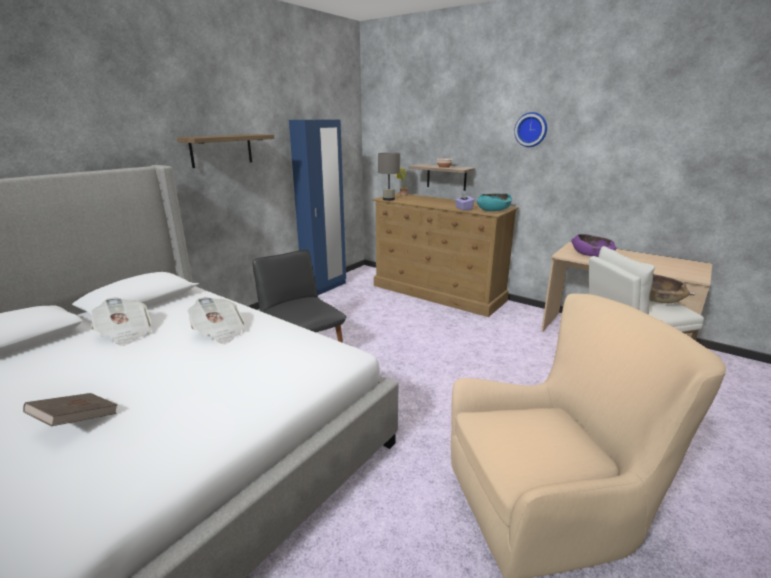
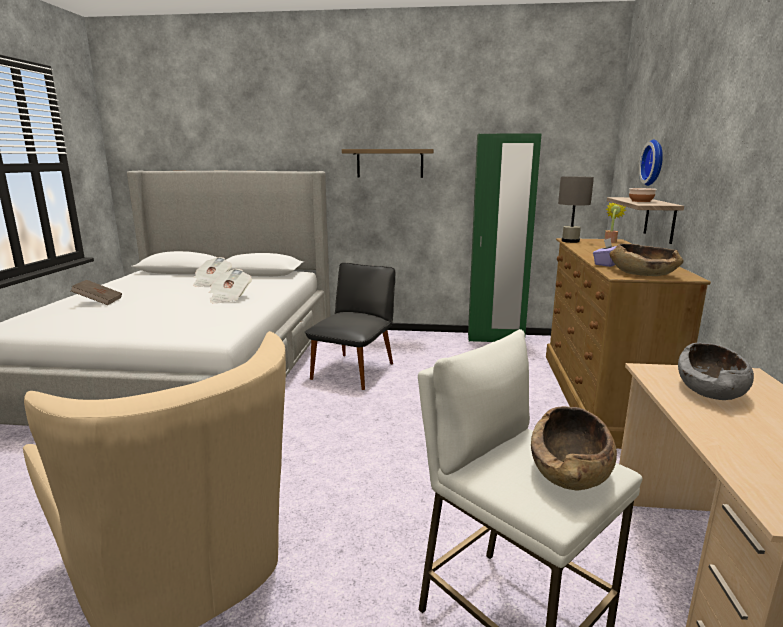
camera: 60 degrees right, 5 degrees down
(325, 288) = (495, 338): blue wardrobe -> green wardrobe
(493, 210) = (643, 273): turquoise bowl -> brown bowl
(531, 129) = (746, 135): wall clock -> wall clock (655, 162)
(591, 254) = (710, 390): purple bowl -> grey bowl

